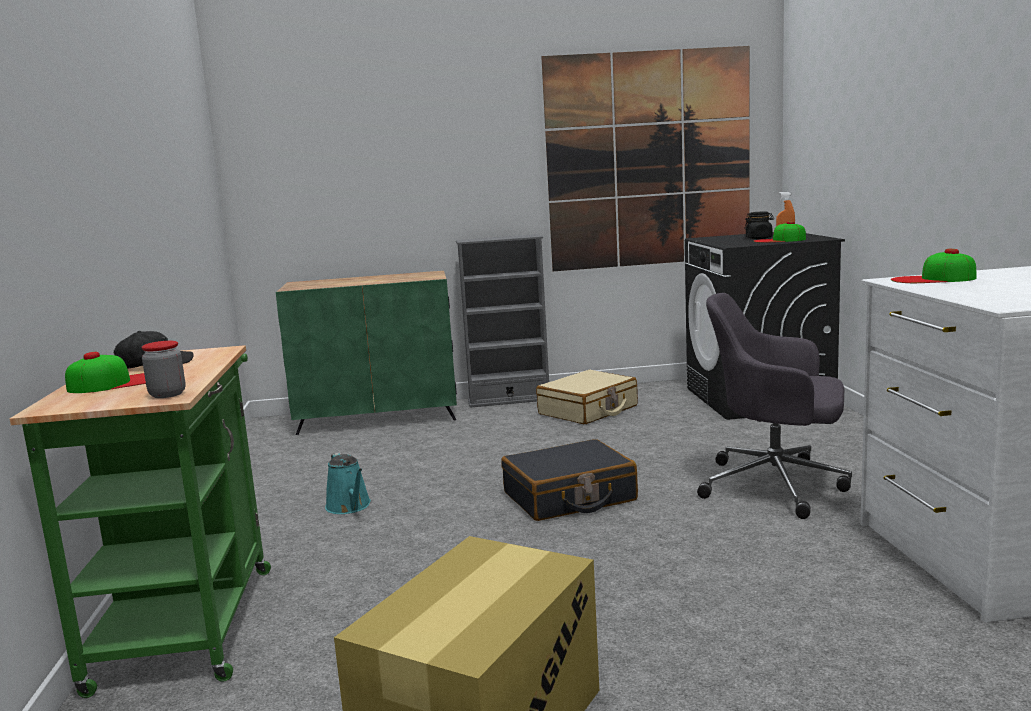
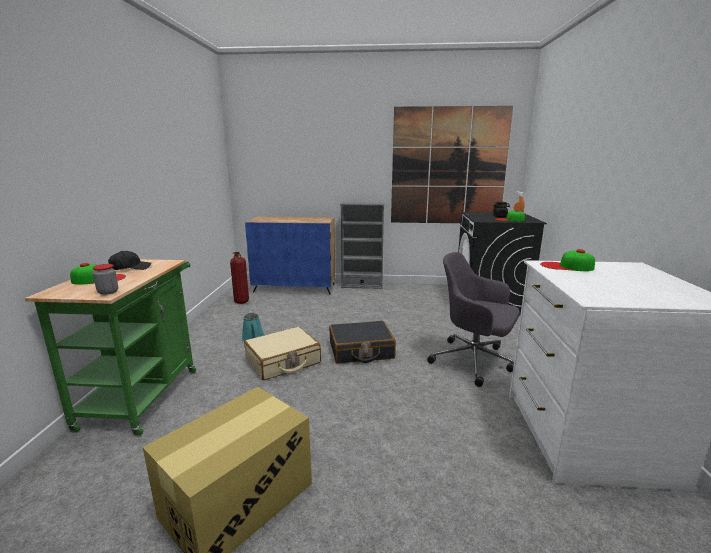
camera: 10 degrees right, 5 degrees up
(284, 452) = (242, 302): none -> fire extinguisher
(379, 418) = (295, 288): green cabinet -> blue cabinet
(588, 410) = (397, 297): beige suitcase -> beige suitcase (283, 362)

